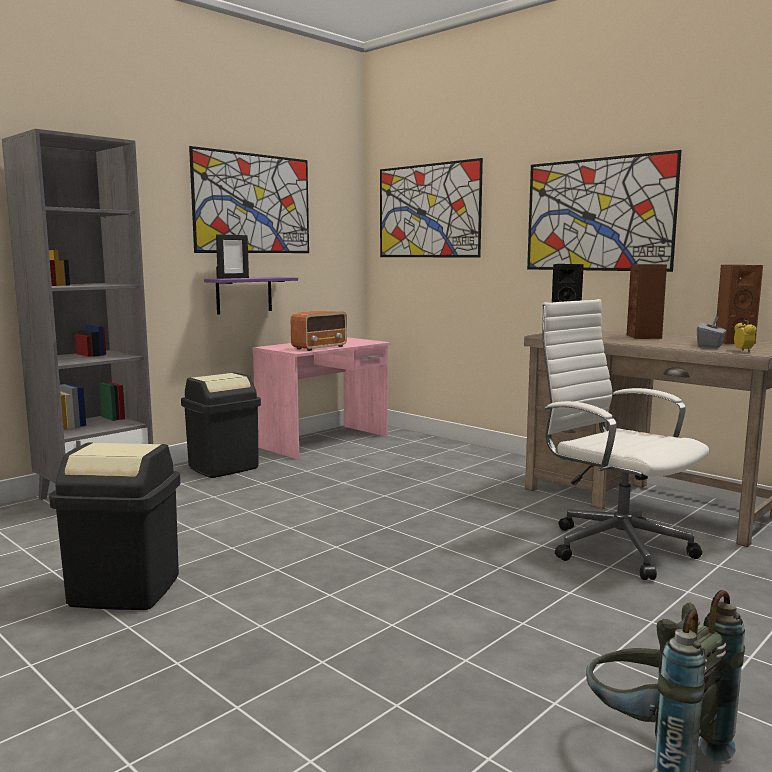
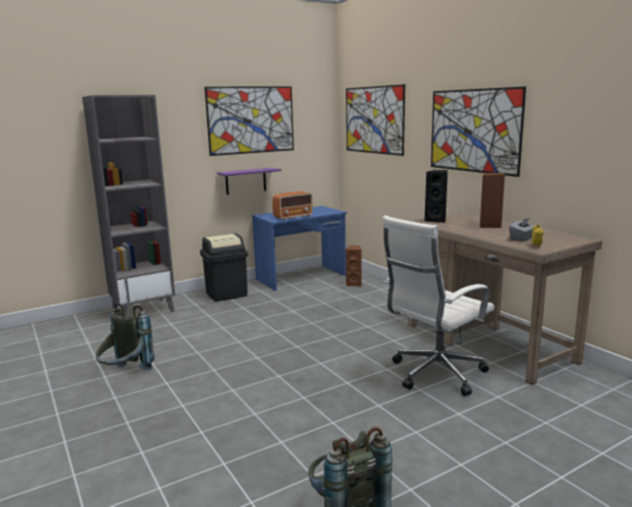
camera: 15 degrees right, 5 degrees up
(125, 590) = (125, 374): black trash can -> grey backpack
(233, 278) = (235, 171): picture frame -> none
(325, 441) = (301, 277): pink desk -> blue desk
(613, 546) = (434, 375): white office chair -> white office chair turned 105 degrees counterclockwise
(732, 342) = (548, 234): brown speaker -> brown speaker (354, 284)

